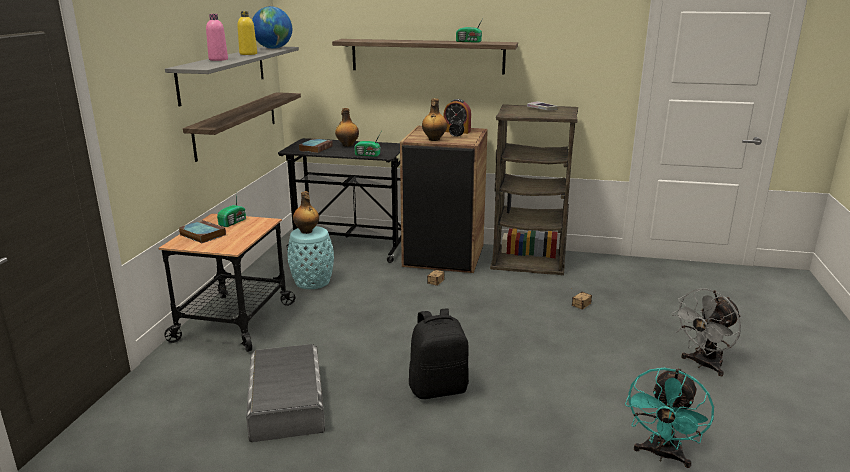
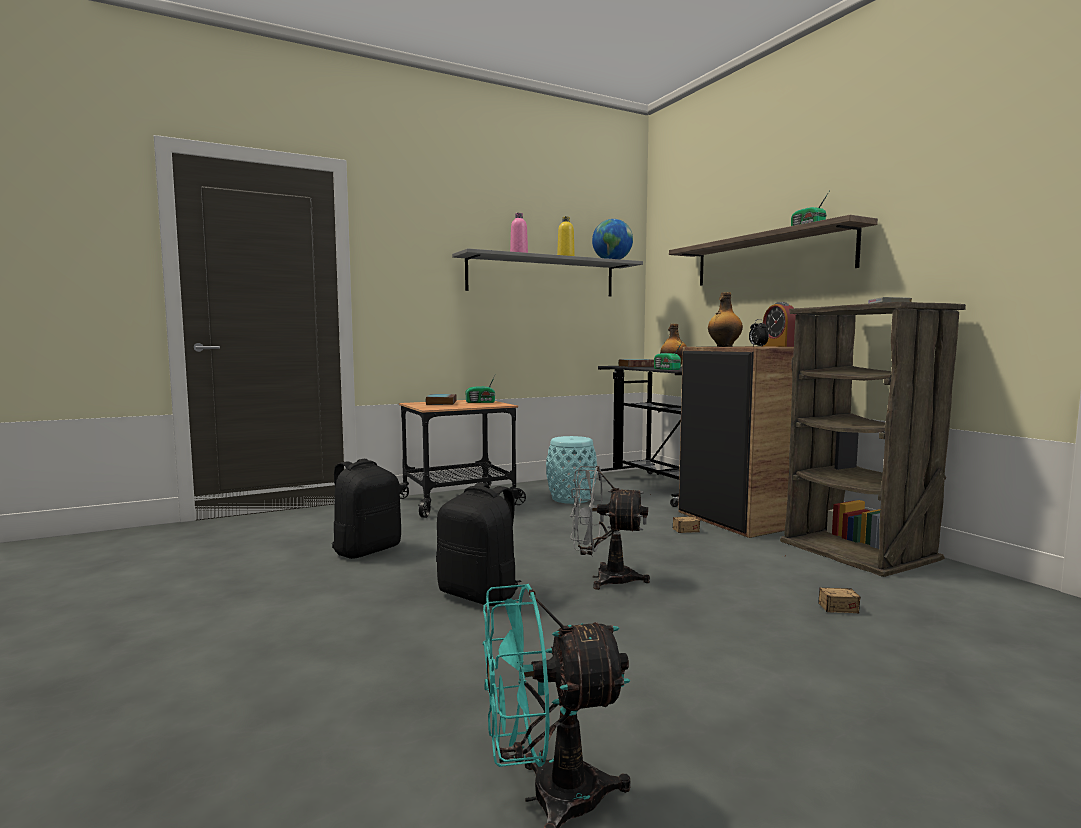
camera: 50 degrees right, 15 degrees down
(237, 124) = (556, 329): shelf -> none
(286, 401) = (366, 550): grey storage box -> black backpack
(306, 231) = (570, 438): bottle -> none
(703, 365) = (920, 765): grey fan -> grey fan (604, 578)

